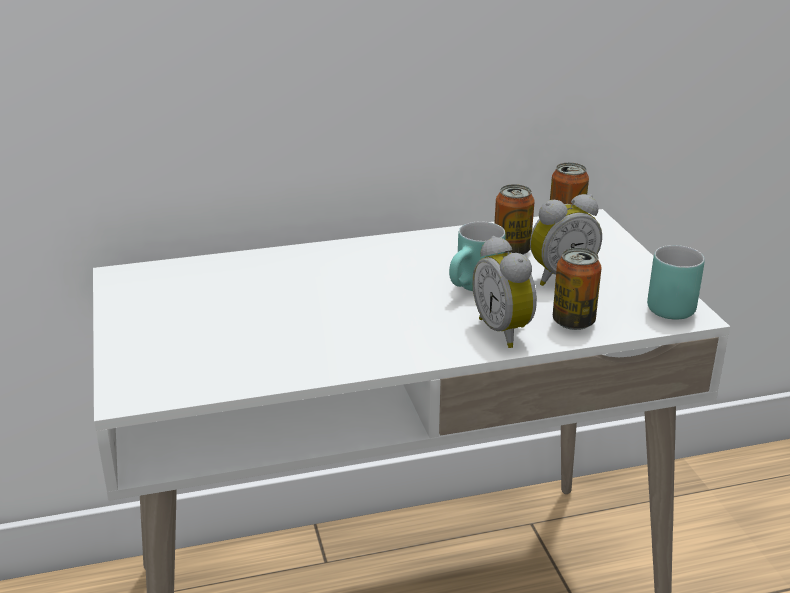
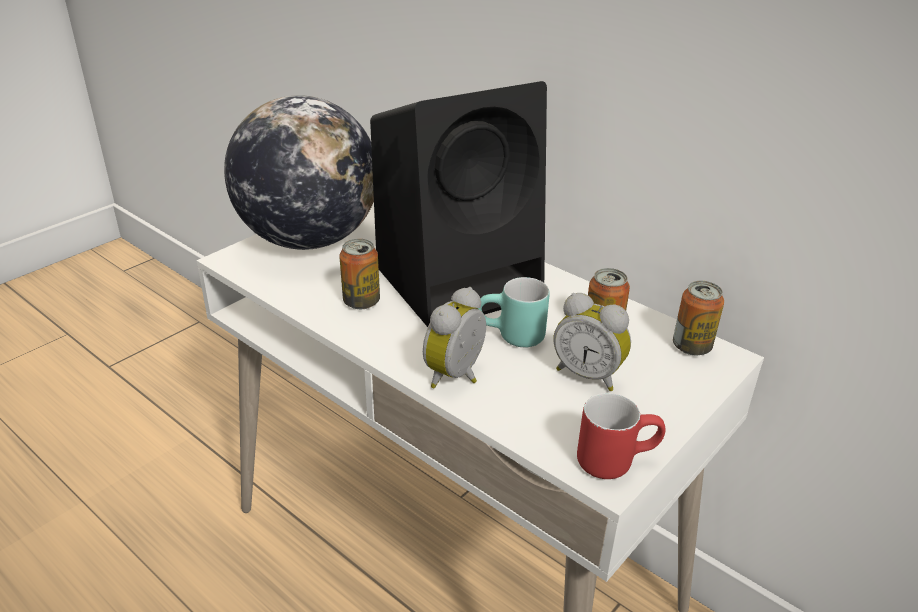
camera: 55 degrees right, 5 degrees up
(161, 335) = (308, 239): none -> globe
(357, 280) = (461, 280): none -> black speaker
(573, 322) = (513, 408): can -> can (361, 301)
(670, 304) = (615, 459): turquoise mug -> red mug

